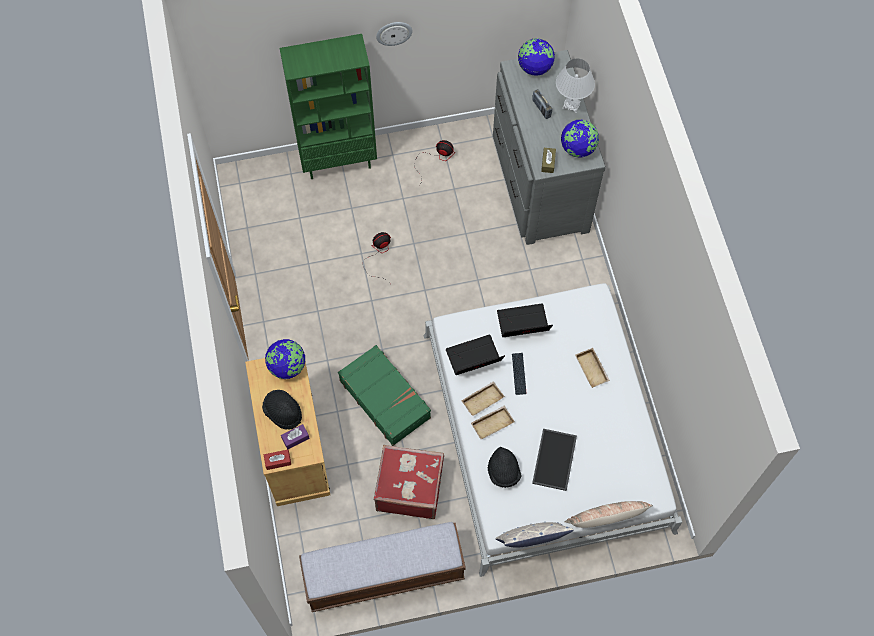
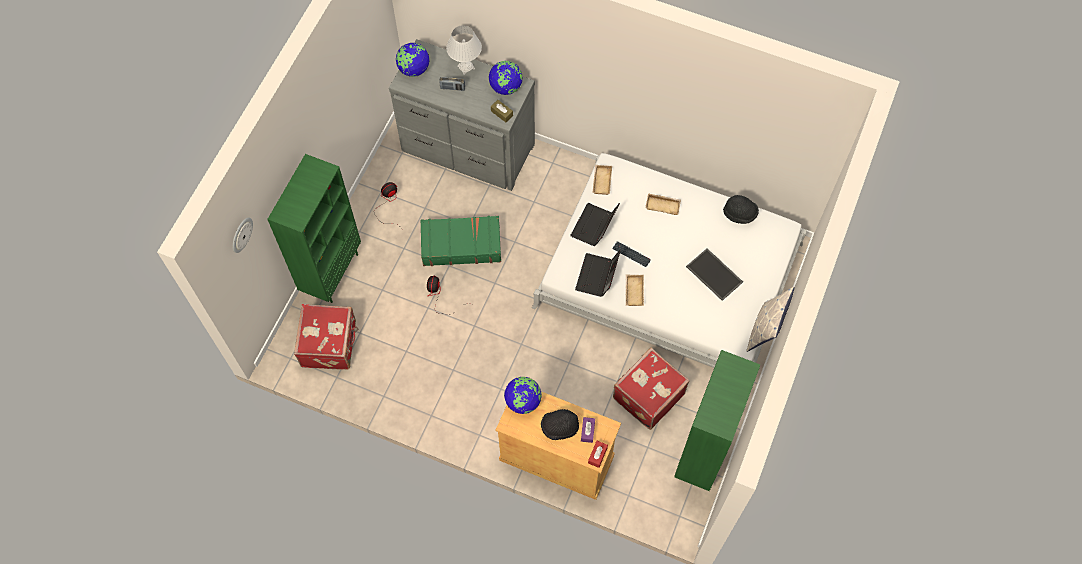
camera: 55 degrees left, 0 degrees up
(273, 203) = (330, 344): none -> red suitcase
(384, 574) = (703, 456): bench -> green bookcase
(385, 398) = (563, 367): green suitcase -> green suitcase (461, 245)
(394, 32) = (317, 134): wall clock -> wall clock (241, 234)
(492, 423) = (656, 296): beige tray -> beige tray (601, 181)
(503, 471) = (700, 313): black hat -> black hat (740, 214)
(606, 518) = (779, 271): pillow -> none

